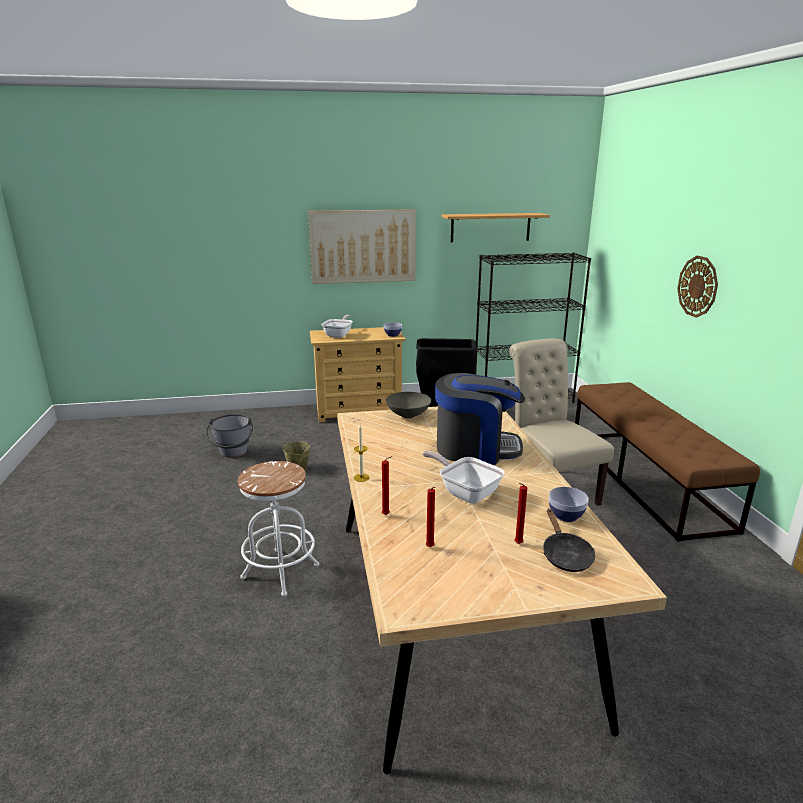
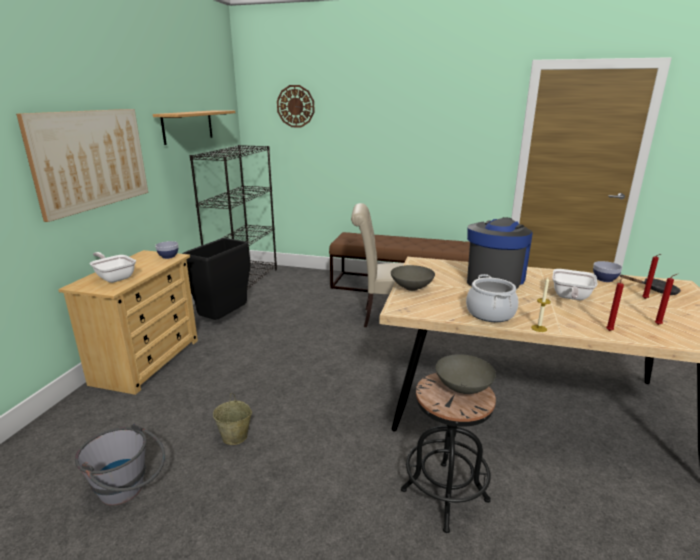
camera: 65 degrees left, 0 degrees up
(279, 478) = (463, 388): none -> grey bowl
(280, 571) = (444, 495): white stool -> black stool
(378, 453) = (490, 313): none -> cooking pot
(465, 492) = (570, 297): frying pan -> frying pan turned 45 degrees counterclockwise
(697, 286) = (394, 148): wall clock -> wall clock (295, 106)

